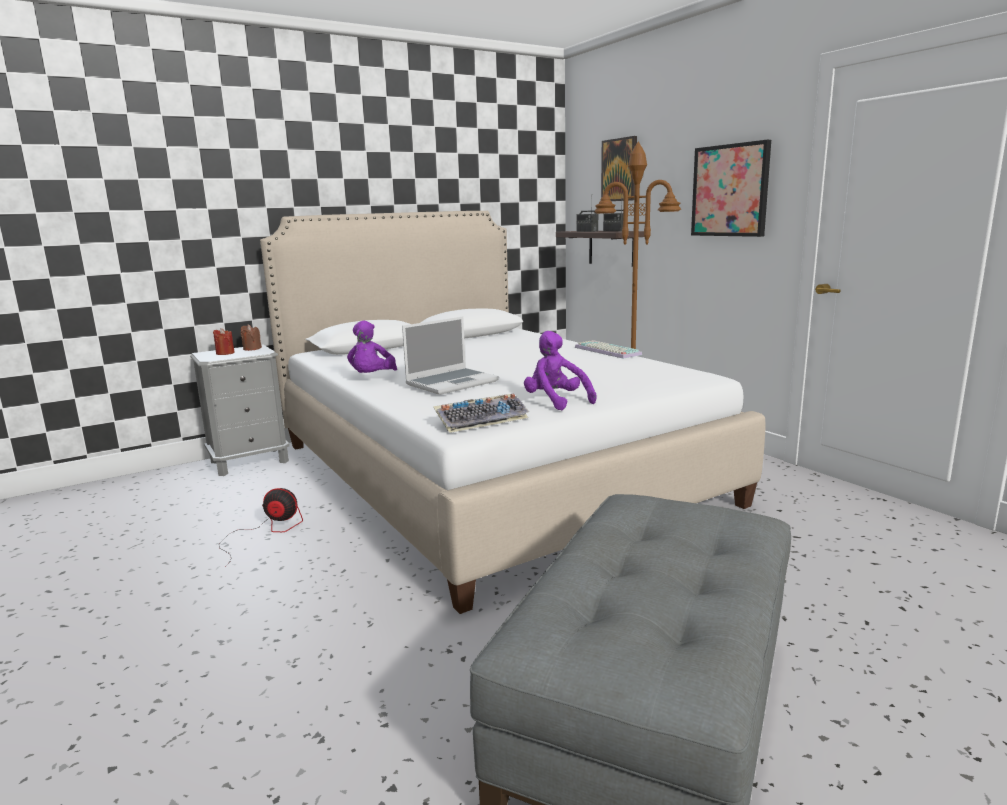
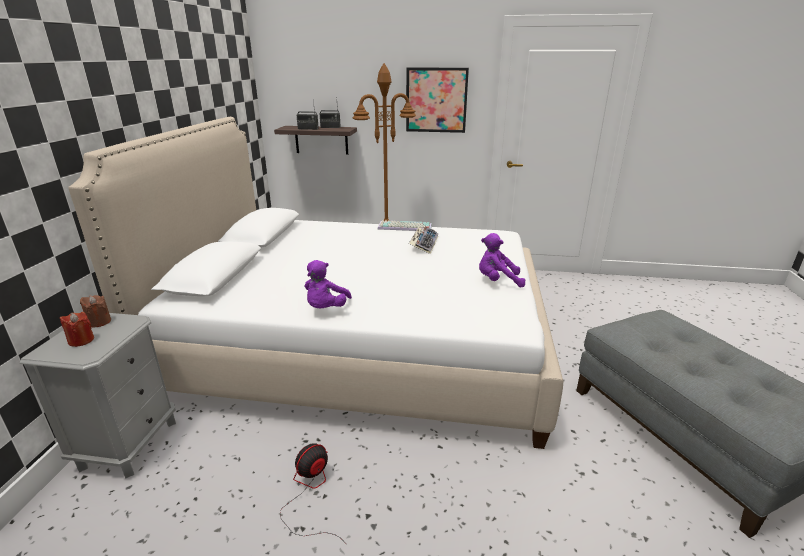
camera: 50 degrees left, 10 degrees up
(372, 378) = (326, 308): purple plush toy -> purple plush toy turned 60 degrees clockwise
(452, 383) = (405, 290): laptop -> none
(482, 420) = (509, 313): keyboard -> keyboard (423, 243)
(619, 170) = (325, 77): picture -> none

